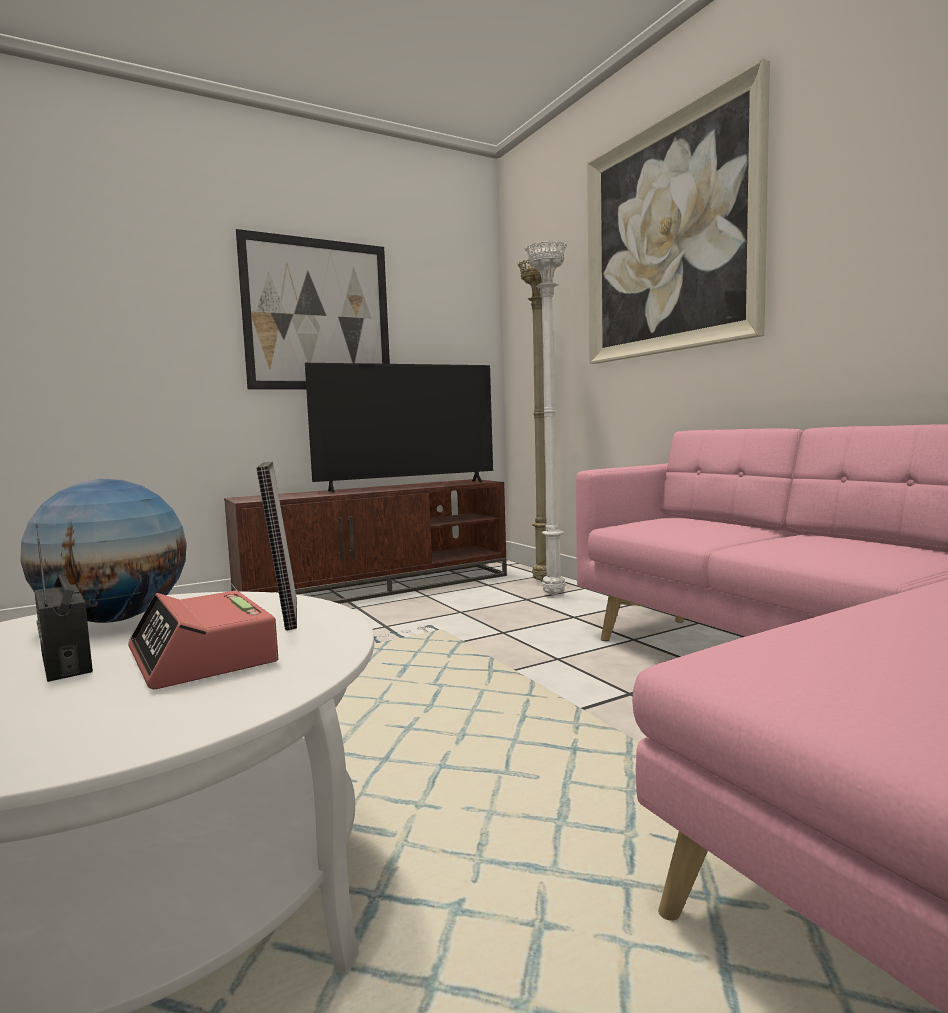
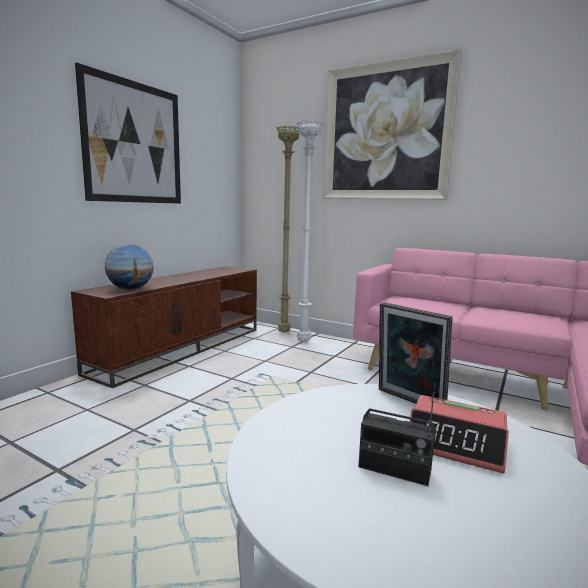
camera: 30 degrees left, 5 degrees up
(114, 619) = (316, 427): globe -> globe (130, 289)
(407, 486) = (199, 275): television -> none

